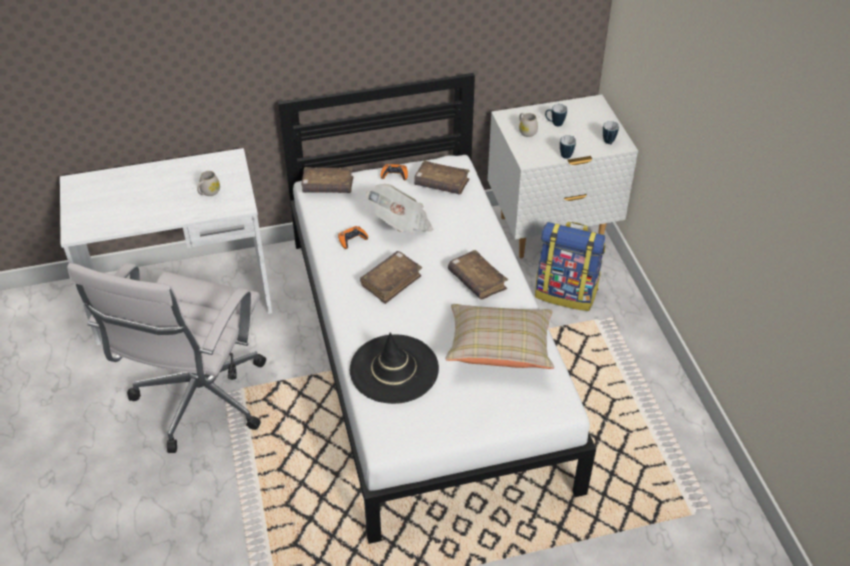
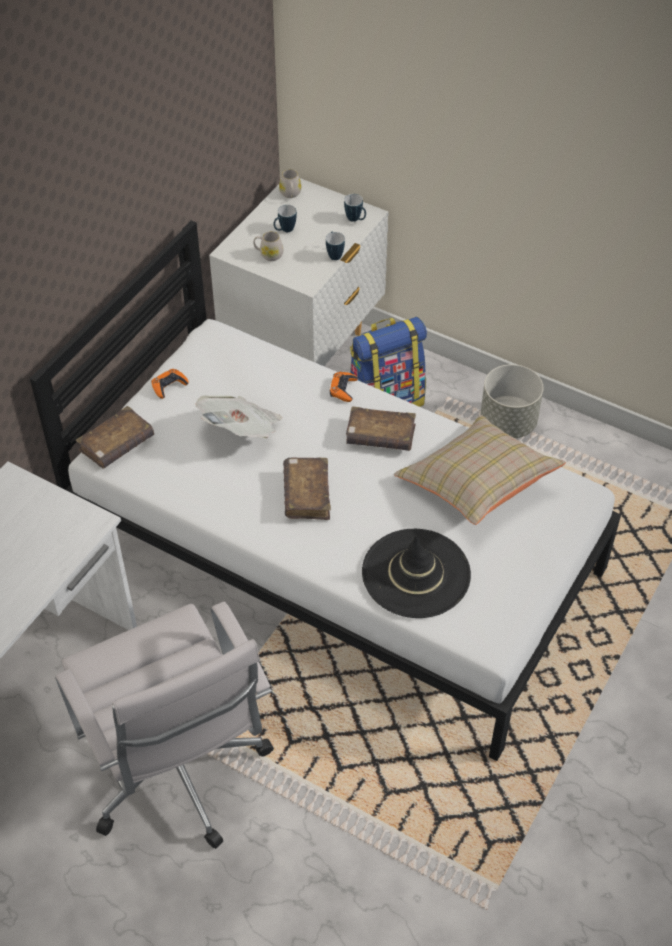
camera: 45 degrees left, 5 degrees up
(208, 192) = (38, 535): white mug -> white mug (290, 194)
(352, 239) = (214, 481): orange game controller -> orange game controller (343, 389)
(441, 184) = (229, 364): brown book -> none
(633, 360) = (507, 423): none -> grey planter

